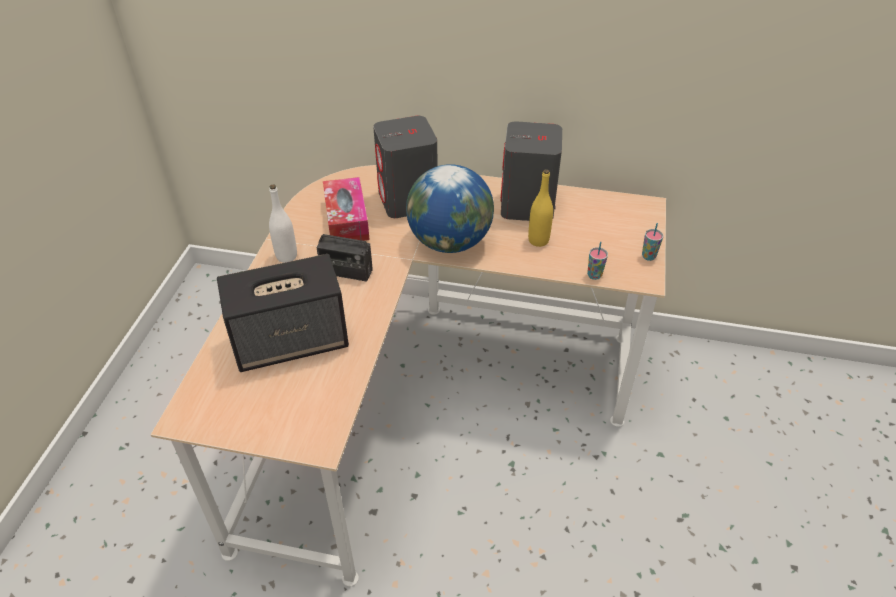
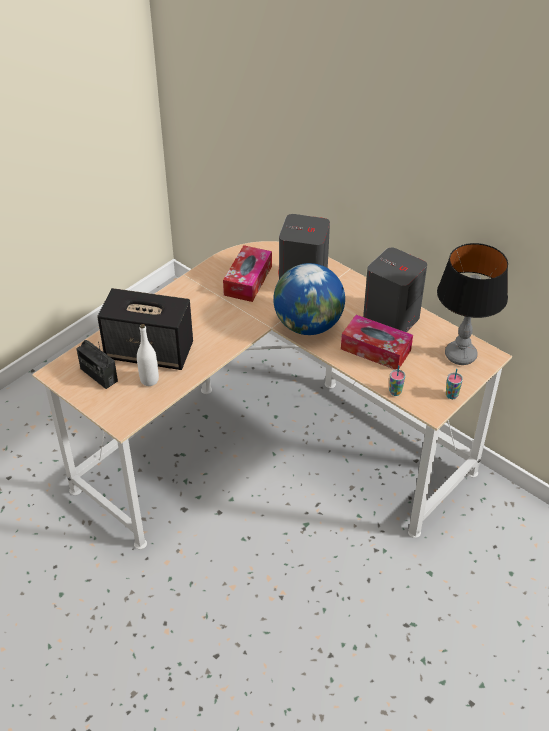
camera: 30 degrees right, 0 degrees up
(286, 256) = (188, 292): white bottle -> white bottle (149, 380)
(346, 271) = (219, 319): radio -> radio (98, 375)
(538, 240) = (375, 349): yellow bottle -> tissue box
(621, 214) = (460, 355): none -> table lamp

